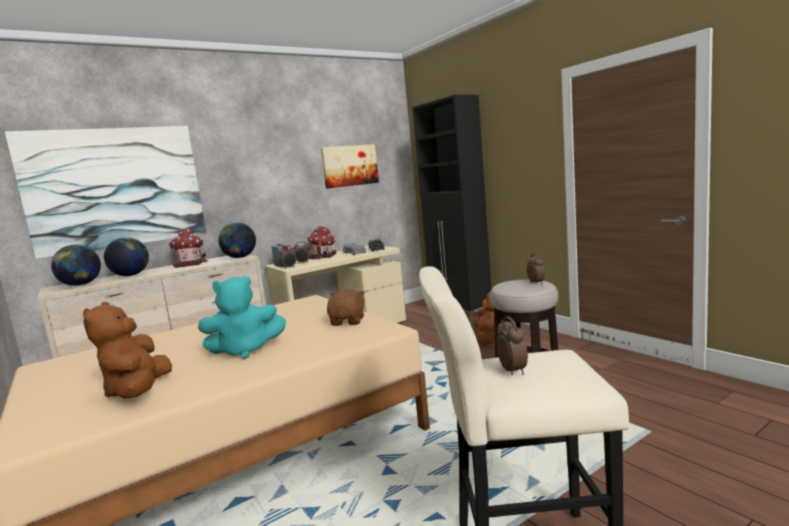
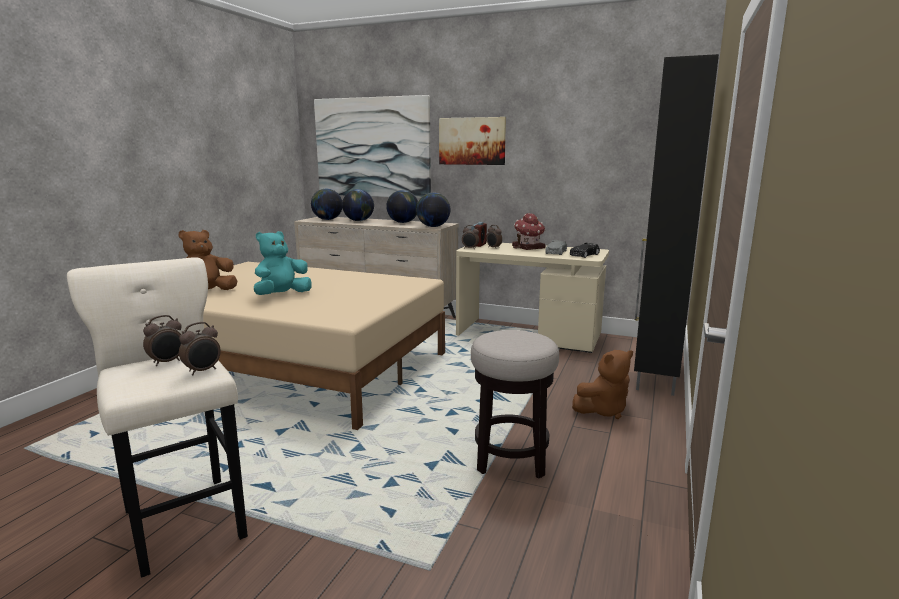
camera: 55 degrees right, 5 degrees up
(190, 264) = (403, 222): toy house -> globe
(245, 350) = (282, 295): turquoise plush toy -> turquoise plush toy turned 90 degrees clockwise
(348, 321) = (363, 305): brown plush toy -> none
(350, 165) = (600, 146): picture -> picture (472, 141)
(536, 283) = (524, 344): alarm clock -> alarm clock (203, 371)

